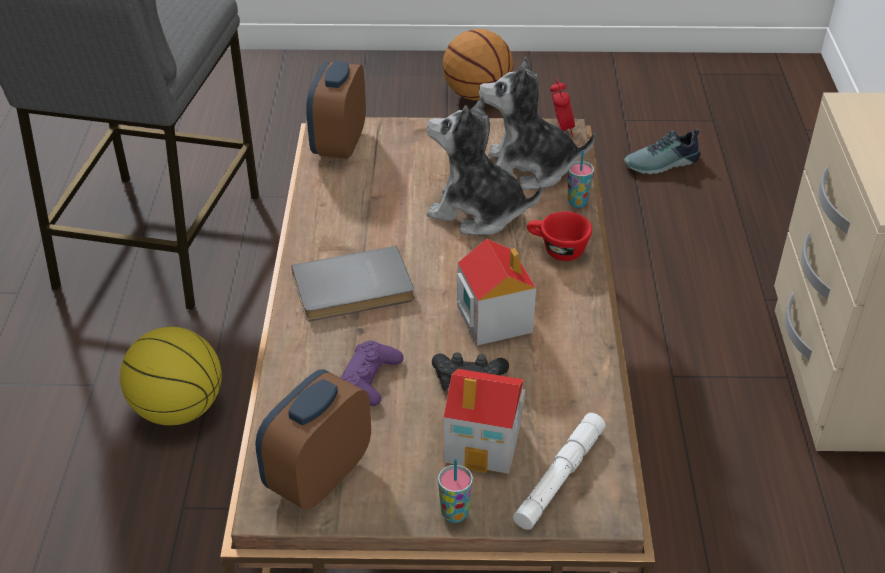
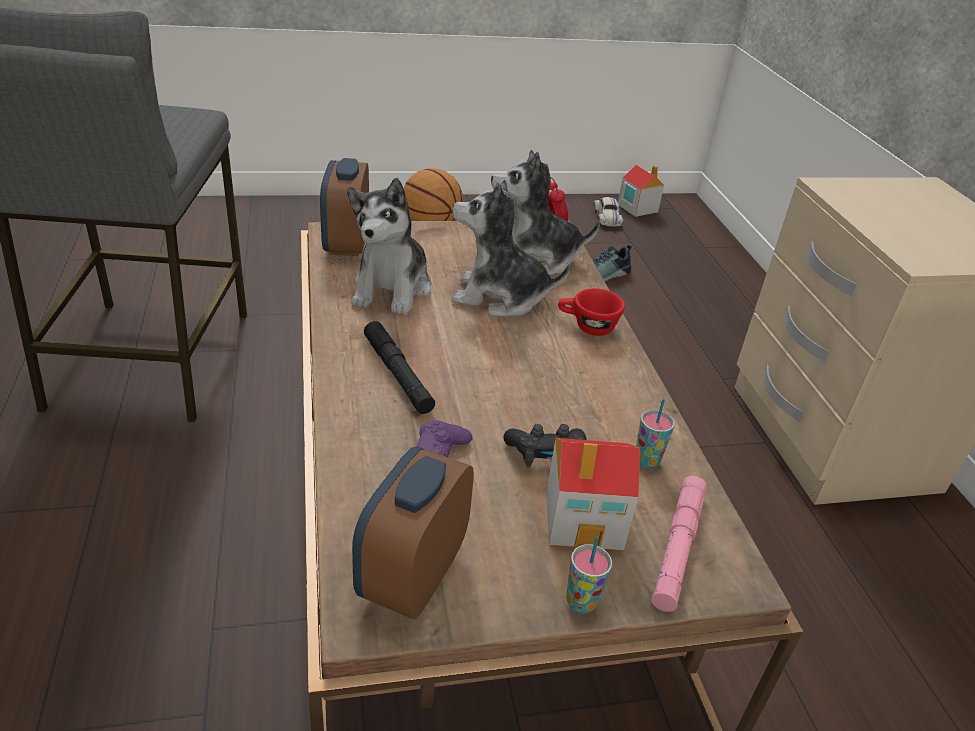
camera: 15 degrees left, 5 degrees down
(178, 408) = (192, 522): basketball -> none
(354, 290) = (397, 373): grey book -> black flashlight
(372, 198) = (392, 289): none -> plush toy
(494, 318) = (550, 392): toy house -> toy house (637, 208)
(559, 476) = (677, 547): white flashlight -> pink flashlight
(577, 202) = (590, 285): cup -> cup (646, 460)
(693, 87) = (607, 218): none -> white toy car

